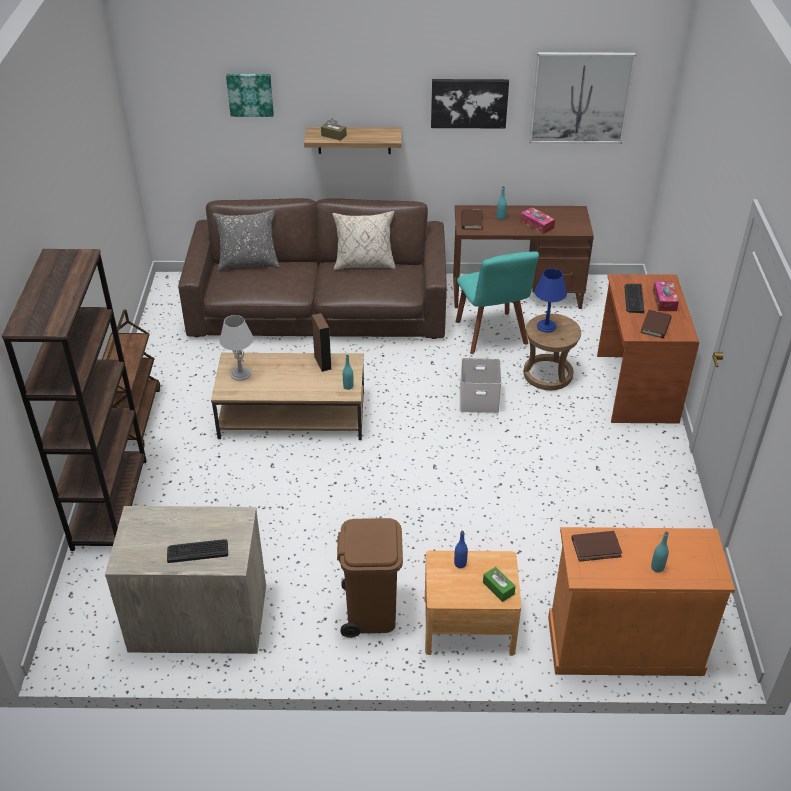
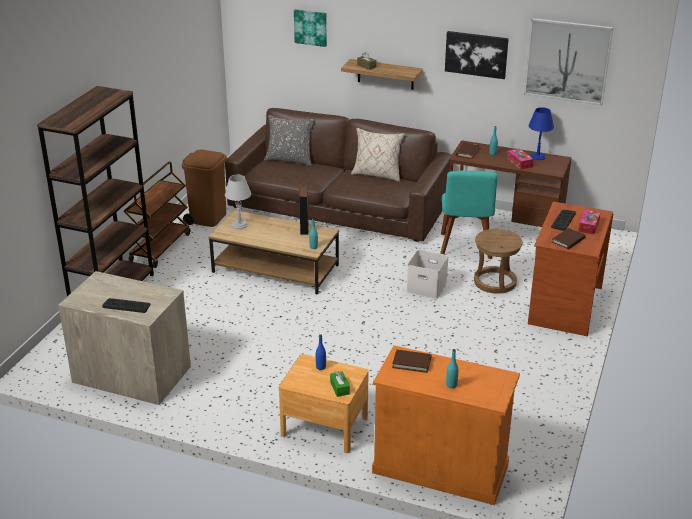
camera: 20 degrees right, 10 degrees down
(371, 611) = (256, 400): brown trash can -> brown trash can (208, 218)
(546, 326) = (494, 236): blue table lamp -> blue table lamp (537, 156)

